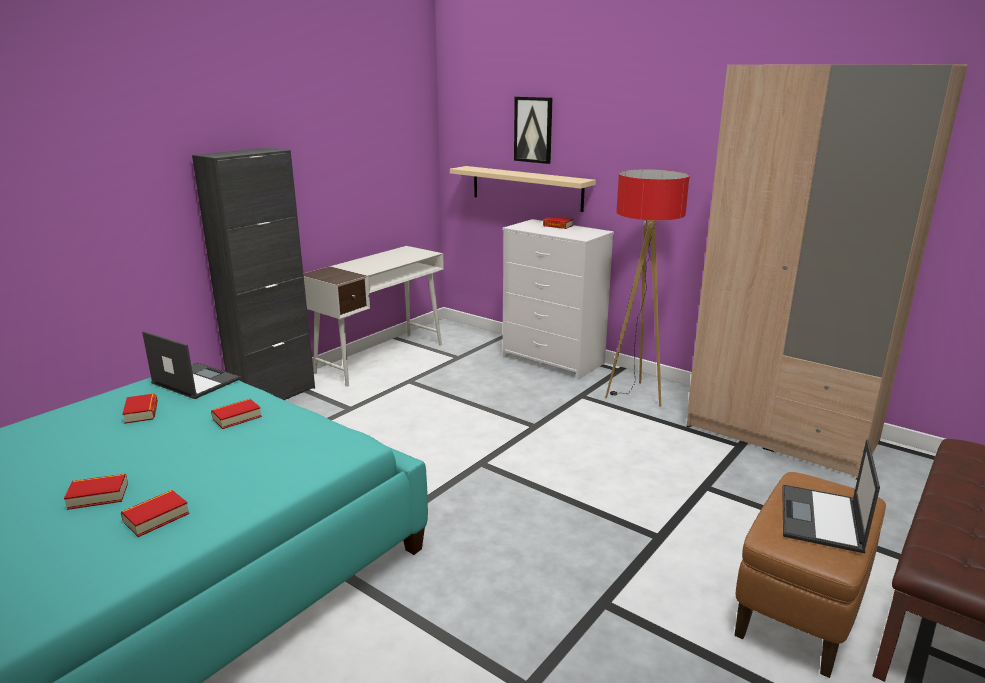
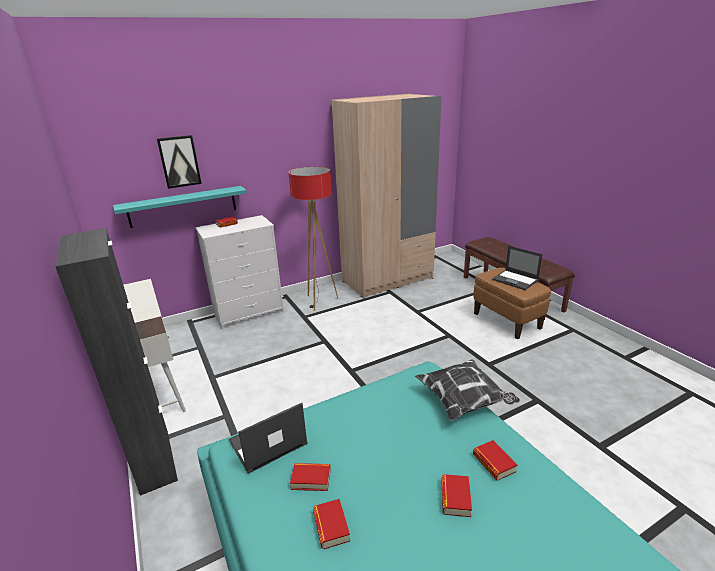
camera: 65 degrees left, 5 degrees up
(237, 417) = (359, 420): book -> book (331, 526)
(288, 482) = (464, 401): none -> pillow
(526, 188) = (183, 206): beige shelf -> turquoise shelf

